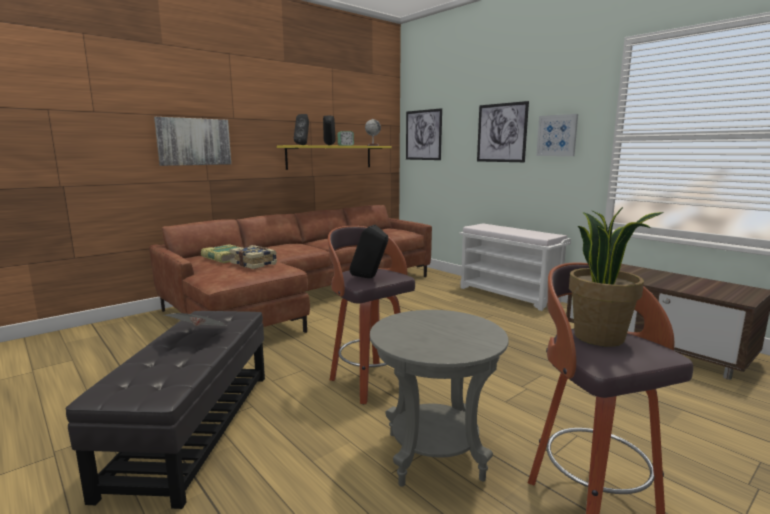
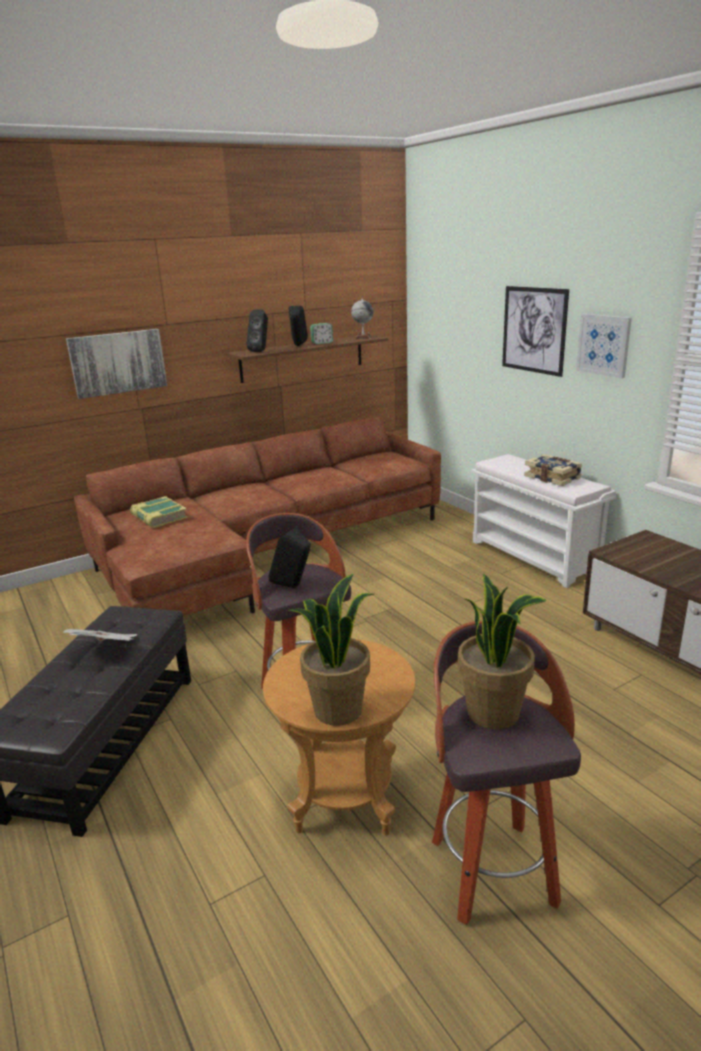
camera: 10 degrees right, 10 degrees up
(254, 264) = (189, 531): book -> book (553, 477)
(330, 157) = (302, 358): yellow shelf -> brown shelf
(423, 135) = (436, 318): picture -> none
(434, 455) = (345, 798): grey side table -> brown side table
(450, 350) = (337, 709): none -> potted plant

